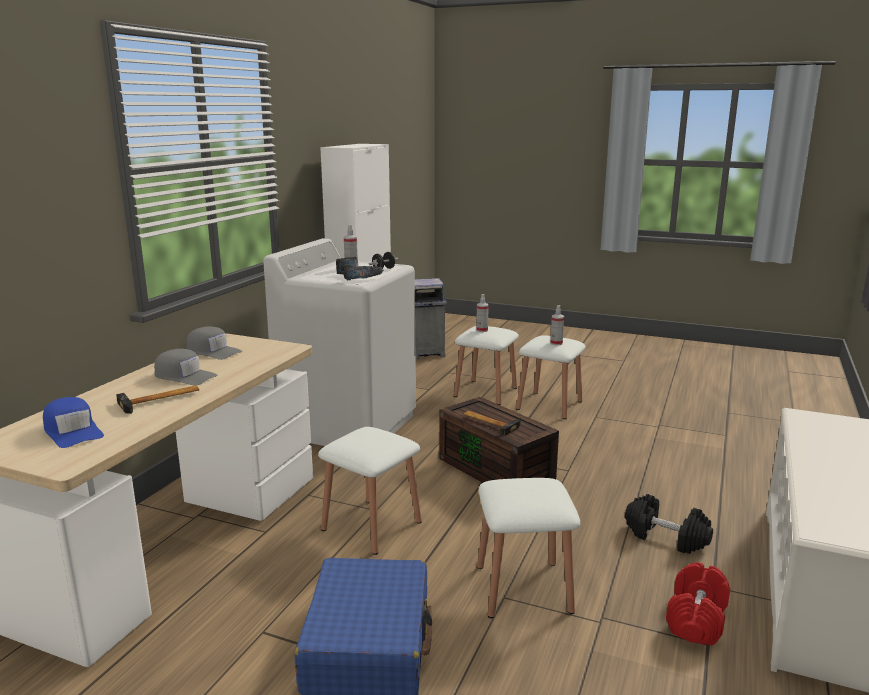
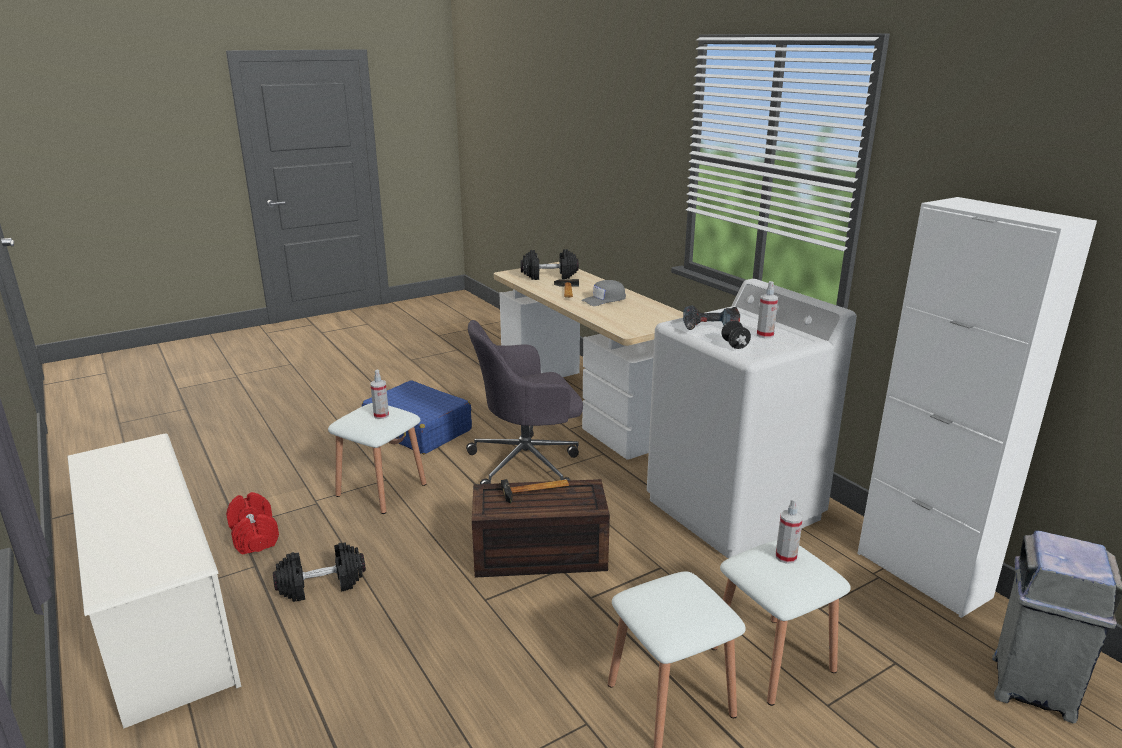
camera: 125 degrees right, 5 degrees up
(73, 431) = (549, 276): blue cap -> black dumbbell
(213, 351) = (651, 311): grey cap -> none
(371, 525) = (527, 464): white stool -> grey office chair
(556, 343) = (659, 594): spray bottle -> spray bottle (381, 415)

